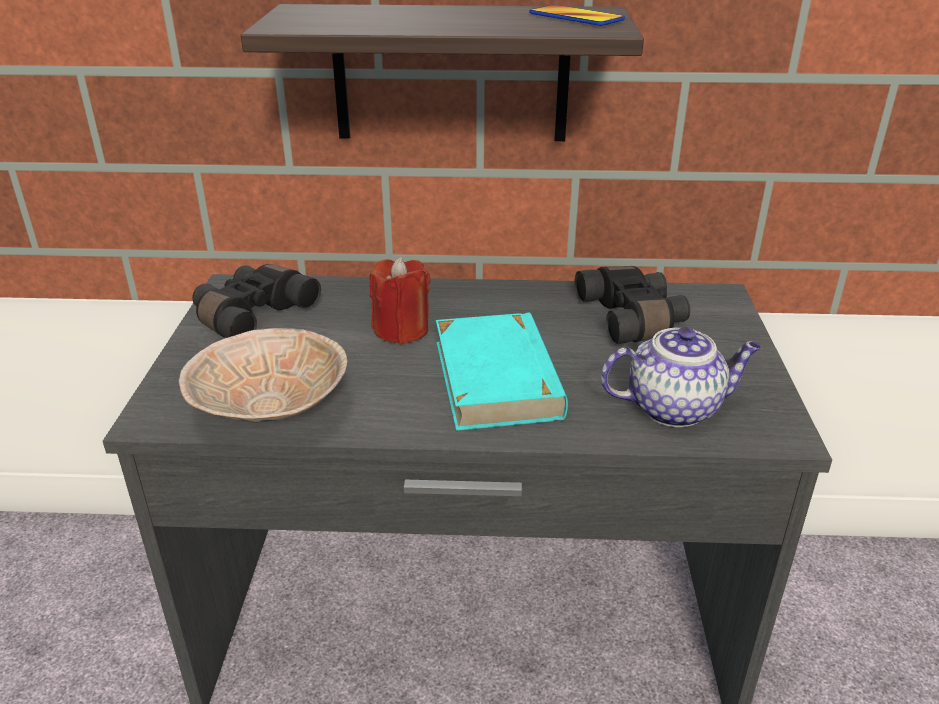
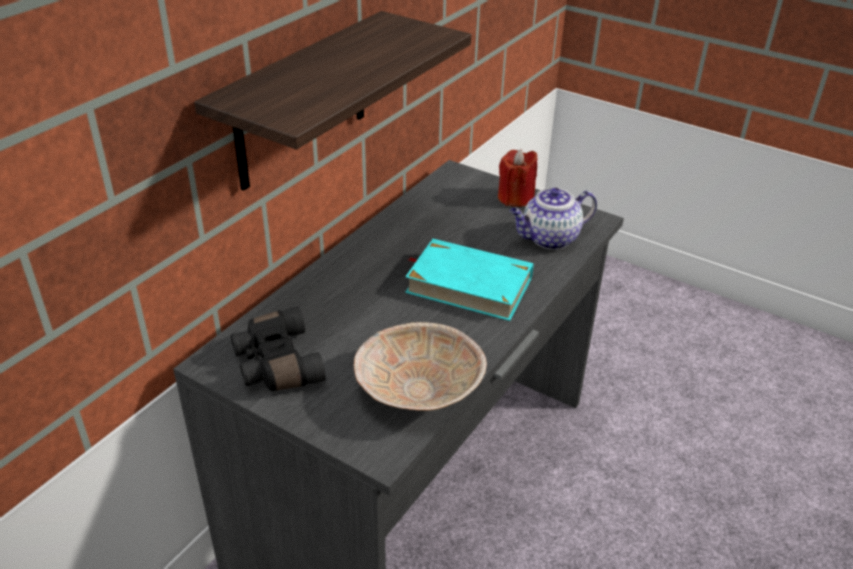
camera: 60 degrees left, 5 degrees up
(401, 330) = (373, 301): red candle -> red candle (515, 198)
(576, 18) = (399, 31): phone -> none
(633, 318) = (450, 211): black binoculars -> none
(675, 407) = (549, 239): teapot -> teapot turned 135 degrees counterclockwise

